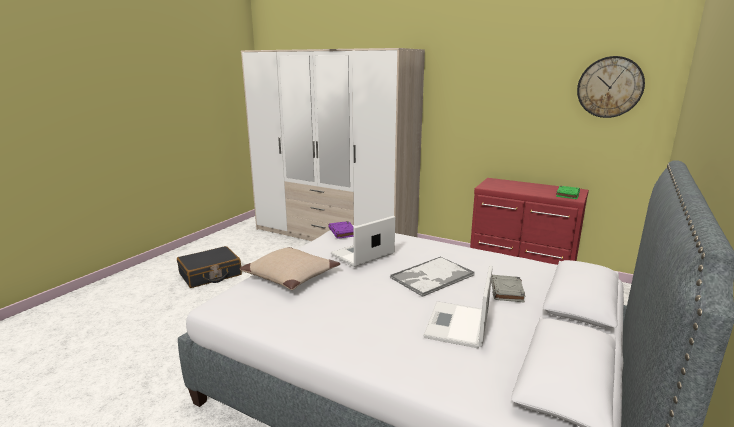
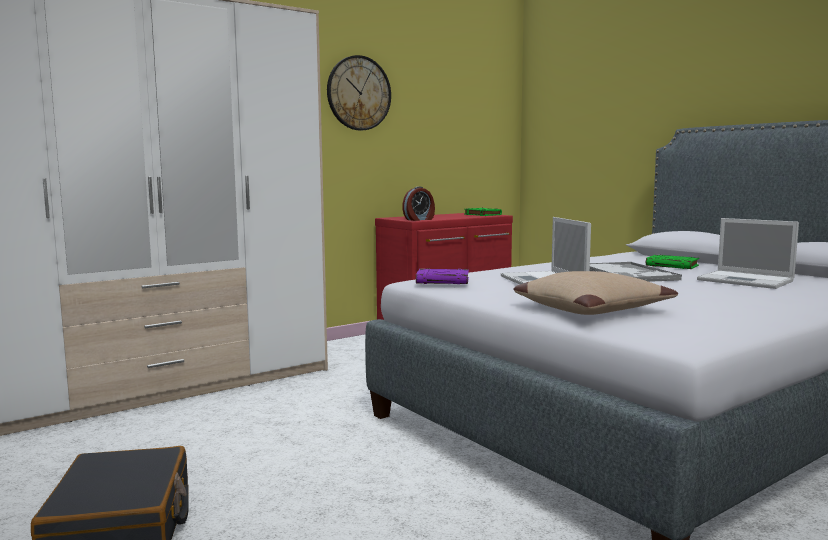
camera: 65 degrees left, 10 degrees down
(492, 187) = (419, 219): none -> alarm clock
(507, 291) = (672, 266): grey book -> green book
(609, 87) = (474, 97): wall clock -> wall clock (358, 93)

